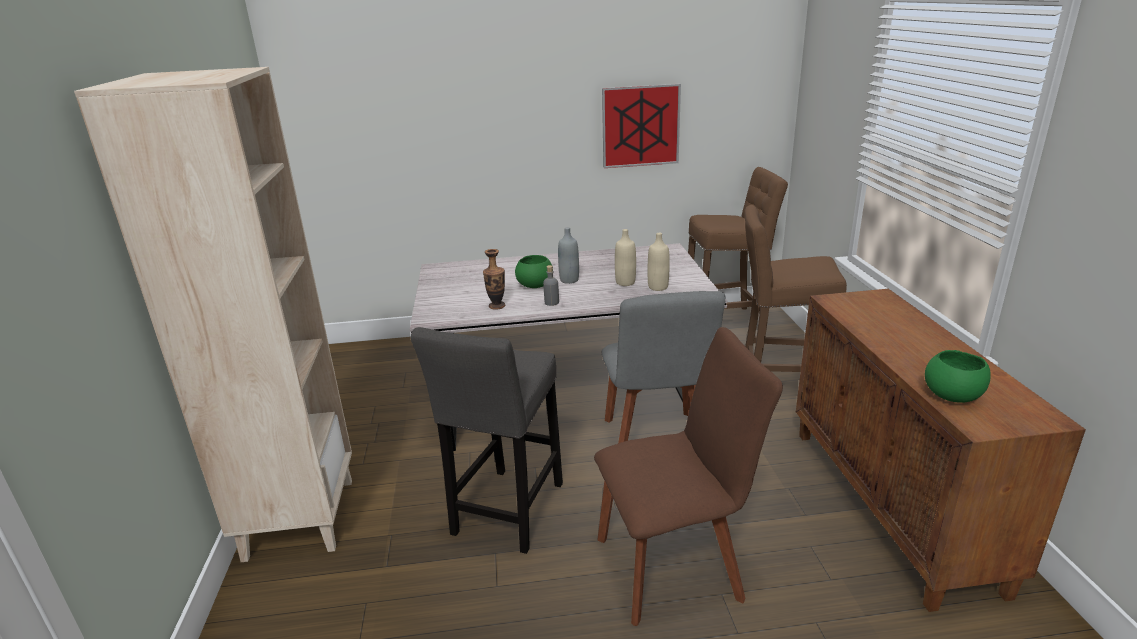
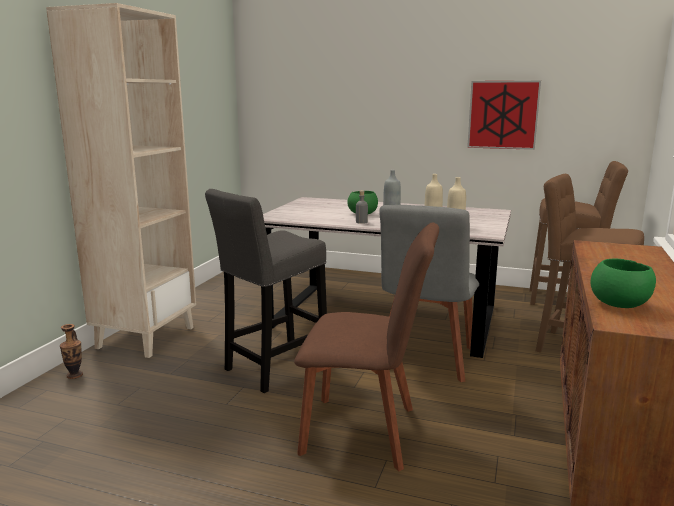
camera: 25 degrees right, 10 degrees down
(497, 306) = (321, 218): vase -> vase (74, 375)

